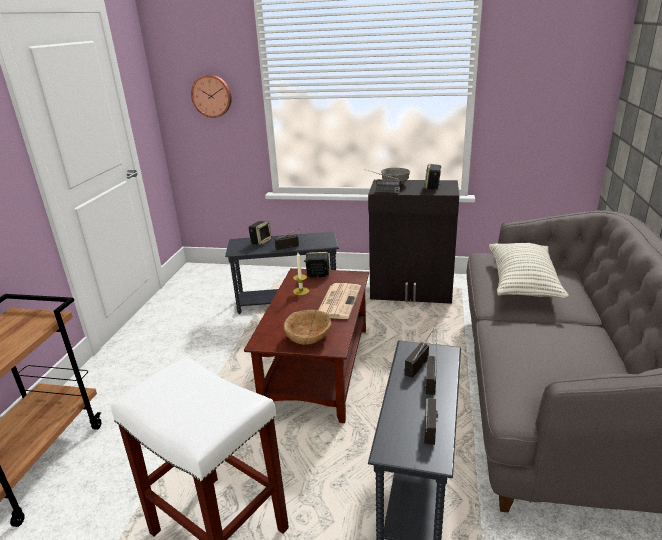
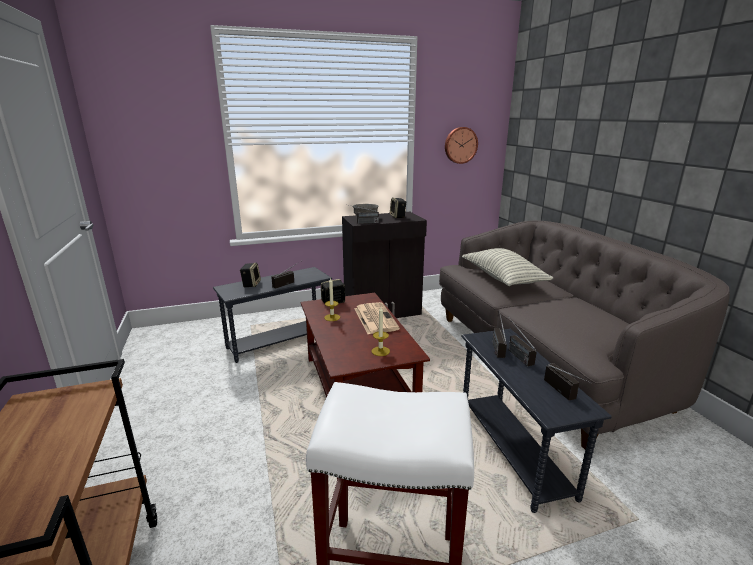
camera: 30 degrees left, 5 degrees down
(212, 96) = (165, 142): wall clock -> wall clock (460, 145)
(308, 337) = (380, 351): brown bowl -> candle

